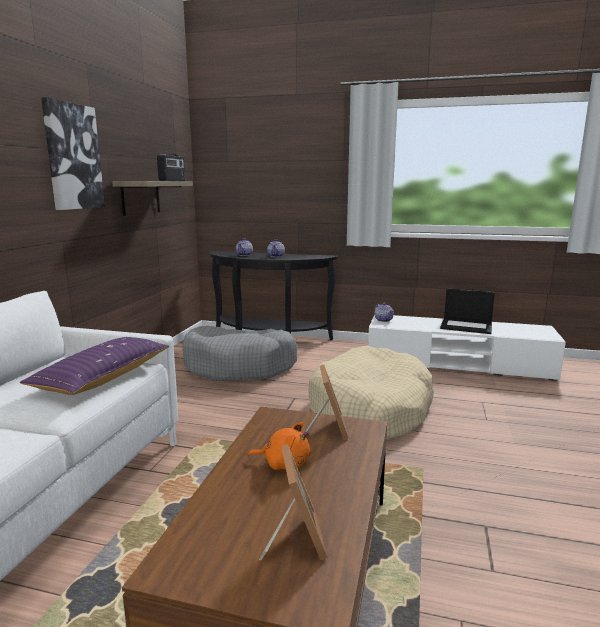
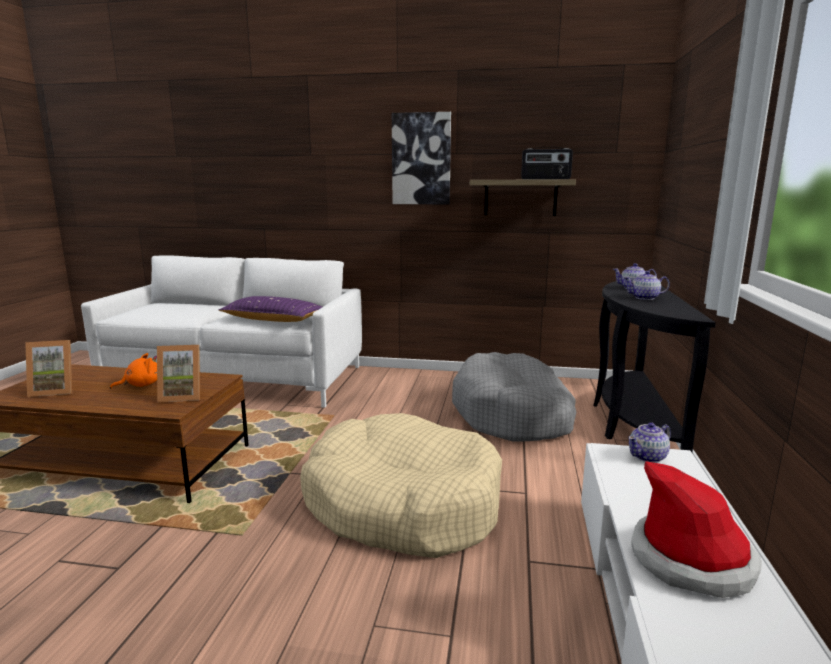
camera: 85 degrees right, 0 degrees up
(284, 463) = (141, 385): orange plush toy -> orange plush toy turned 135 degrees counterclockwise
(467, 326) = (692, 560): laptop -> hat

